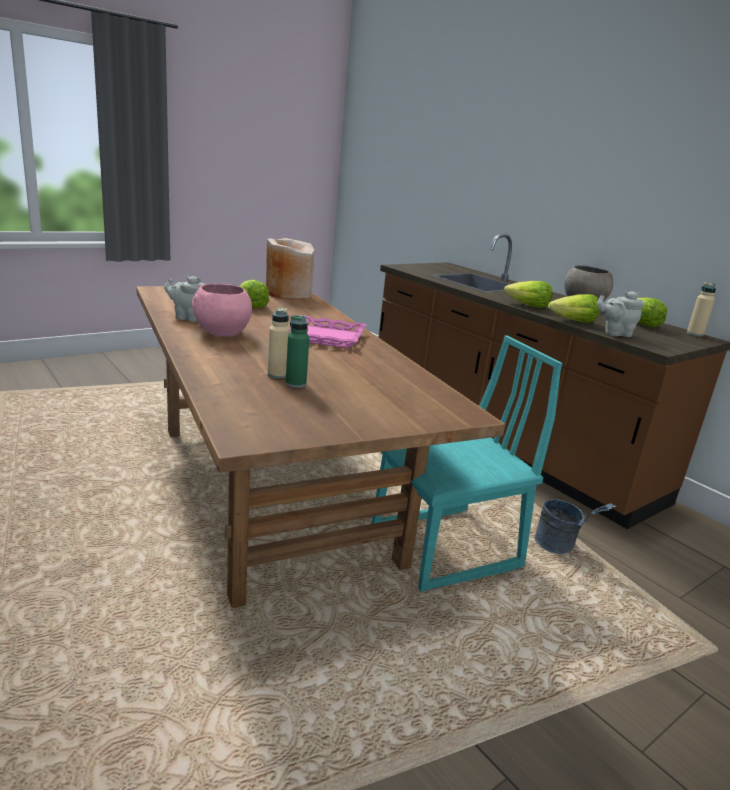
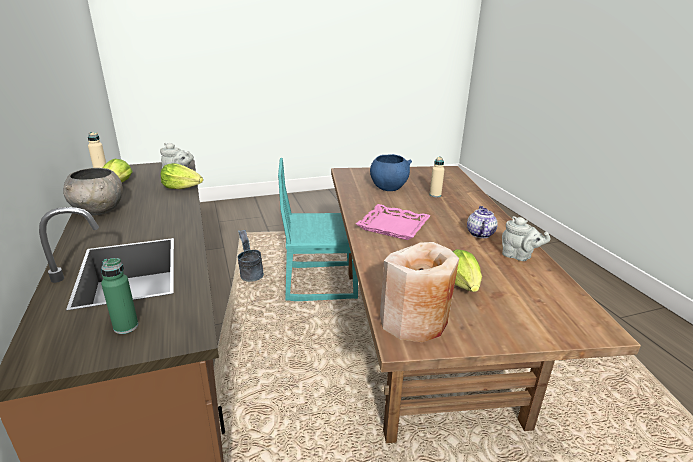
camera: 160 degrees left, 5 degrees up
(221, 333) = (479, 233): pink bowl -> teapot
(296, 384) = (425, 189): green bottle -> green bottle (126, 326)
(361, 384) = (388, 187): none -> blue bowl
(527, 306) = (180, 209): lettuce -> none

